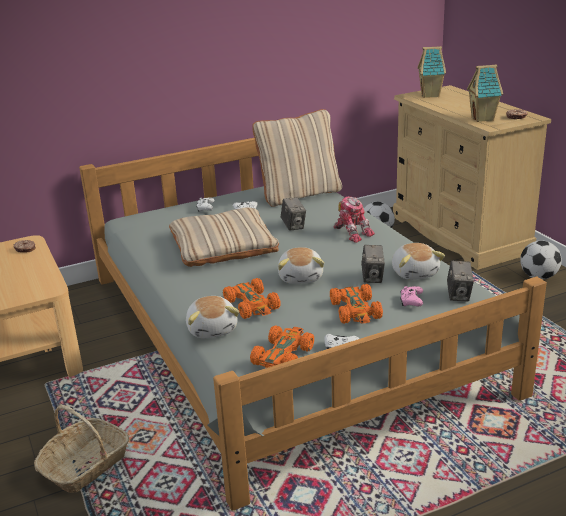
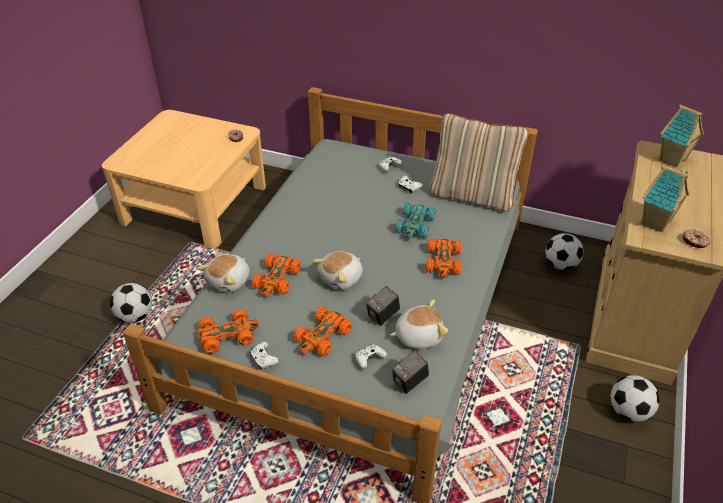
camera: 45 degrees right, 15 degrees up
(85, 466) = (135, 316): basket -> football
(223, 245) = (345, 211): beige pillow -> none
(293, 226) = (415, 226): camera -> turquoise toy car
(352, 232) = (443, 262): toy robot -> orange toy car
(411, 301) = (369, 359): pink game controller -> white game controller
(415, 273) = (418, 336): plush toy -> plush toy turned 135 degrees counterclockwise

